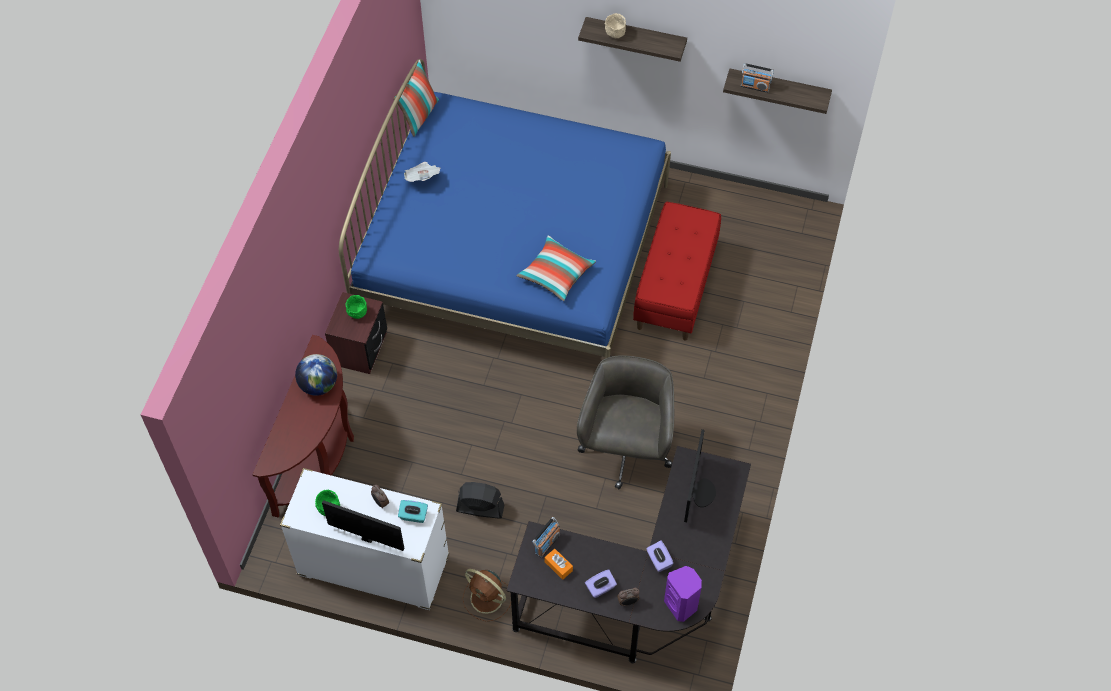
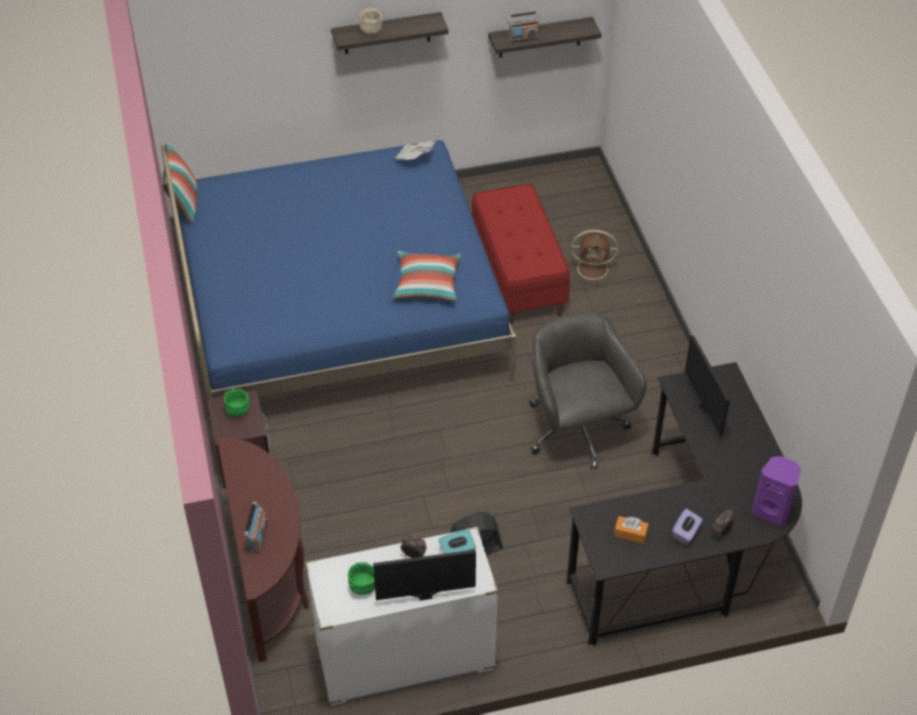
camera: 30 degrees left, 10 degrees down
(318, 385) = (259, 482): globe -> none
(422, 178) = (229, 256): newspaper -> newspaper (414, 158)
(488, 599) = (544, 629): brown fan -> brown fan (594, 269)
(547, 543) = (603, 519): radio -> radio (258, 537)
(659, 561) = (720, 483): purple tissue box -> none

